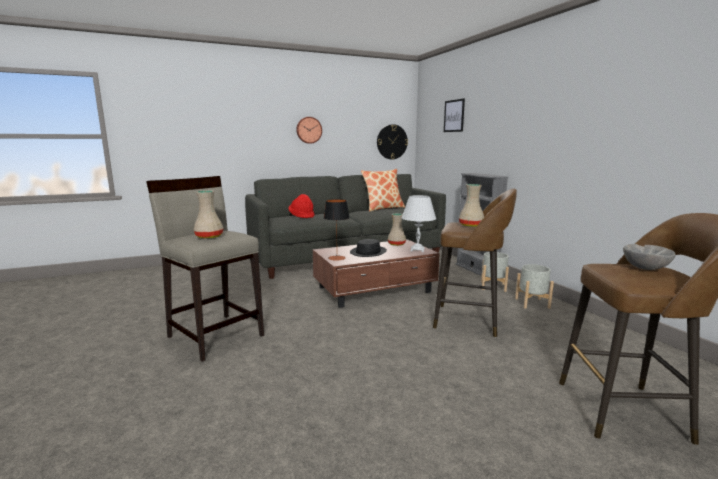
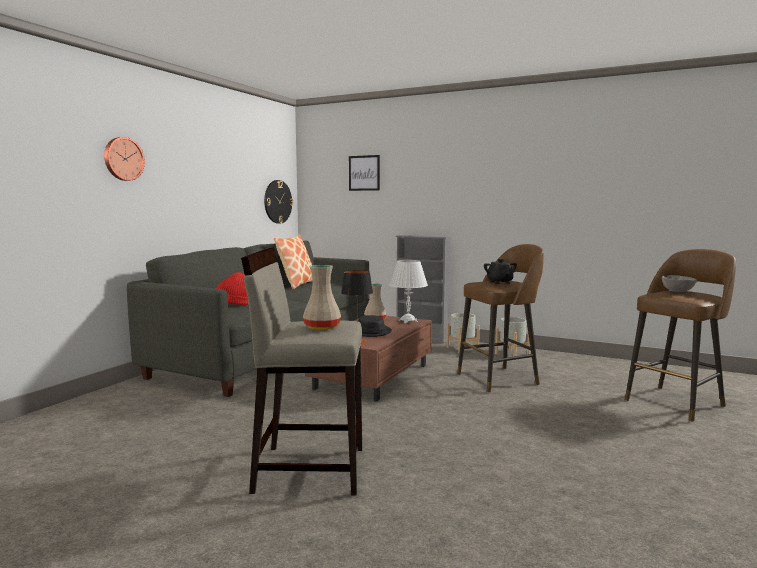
camera: 40 degrees left, 5 degrees down
(308, 130) = (195, 185): wall clock -> wall clock (123, 159)
(471, 225) = (499, 282): beige vase -> black teapot

